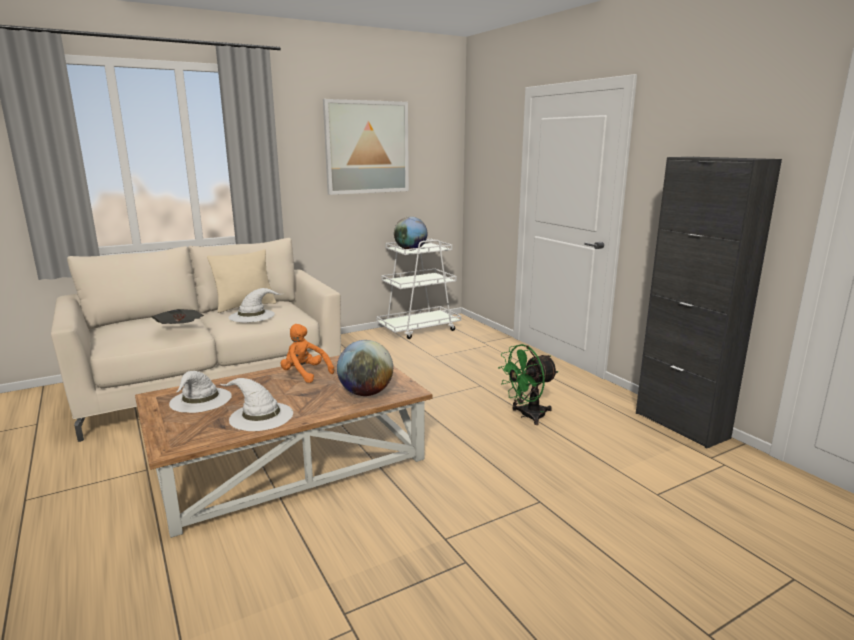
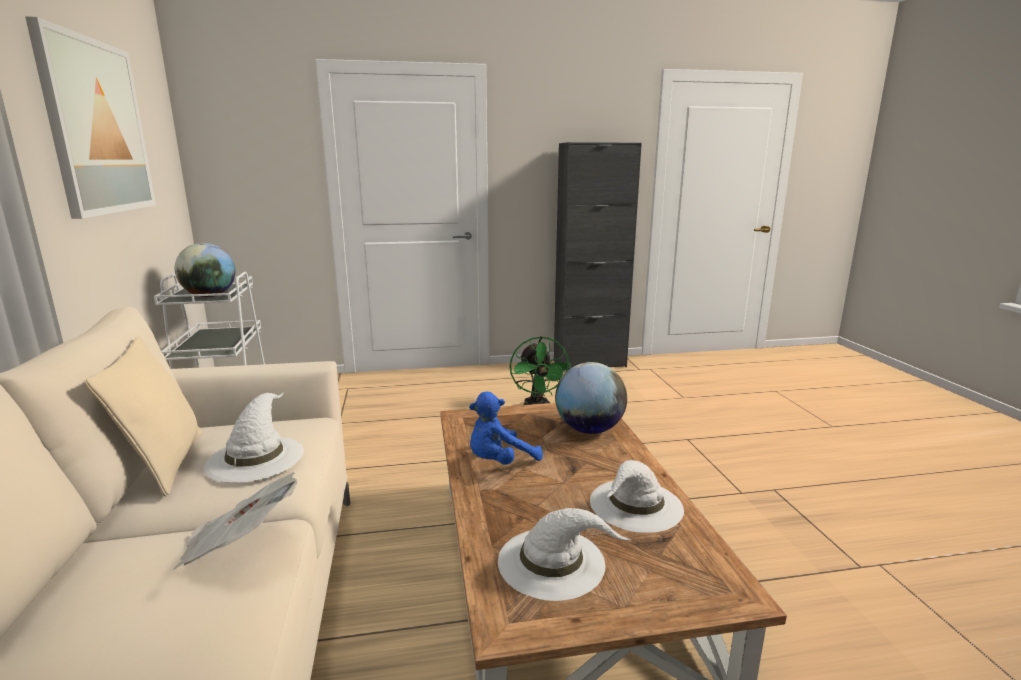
camera: 70 degrees left, 0 degrees up
(305, 374) = (499, 462): orange plush toy -> blue plush toy

